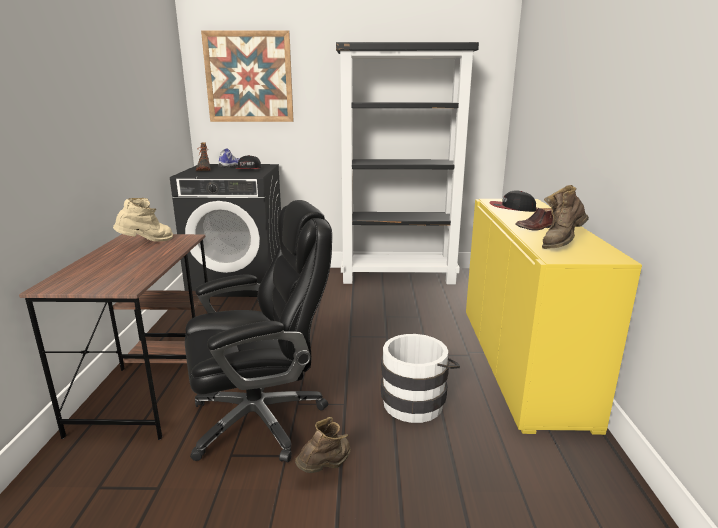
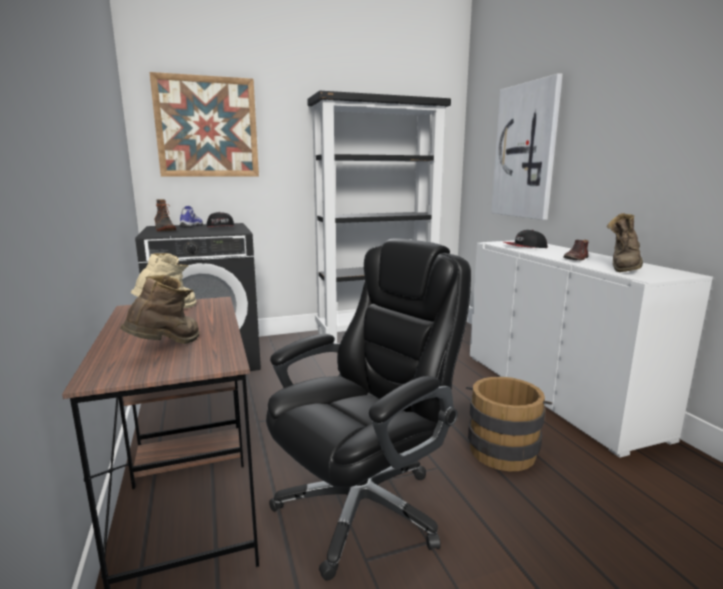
camera: 20 degrees left, 5 degrees down
(326, 467) = (483, 542): brown boot -> brown boot (168, 348)
(416, 400) = (503, 447): white bucket -> brown bucket
(521, 362) = (555, 392): yellow cabinet -> white cabinet
(546, 102) = (525, 151): none -> picture

